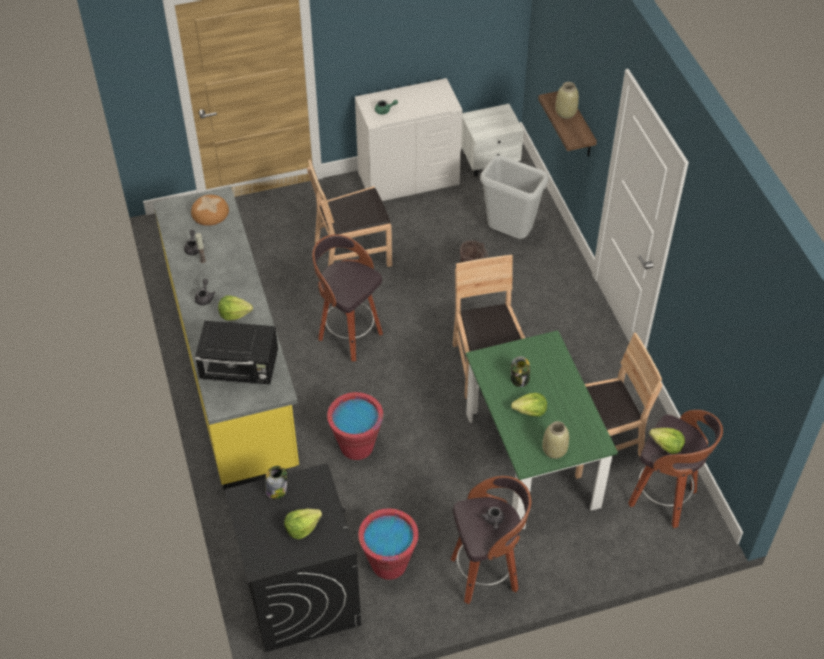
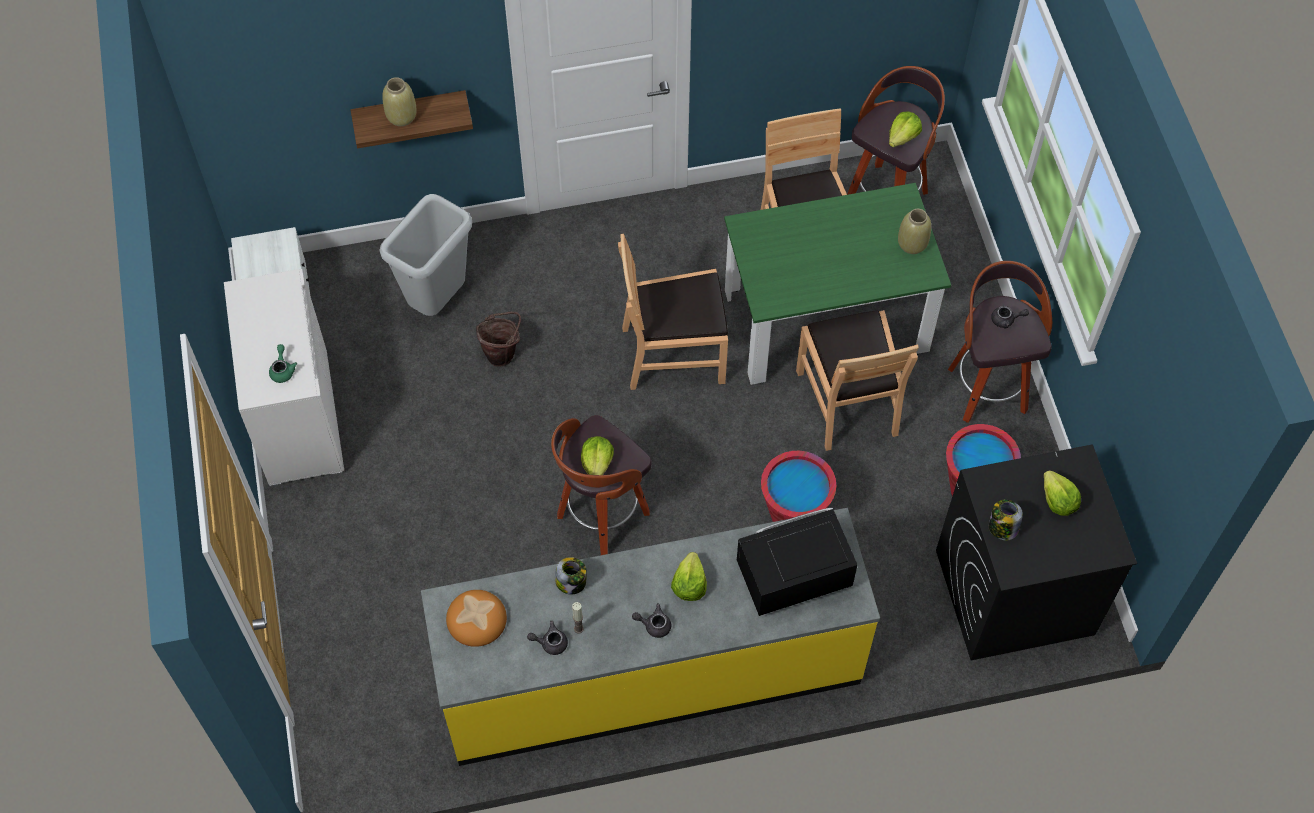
camera: 85 degrees left, 10 degrees up
(240, 369) = (792, 576): black microwave -> black microwave turned 120 degrees counterclockwise
(353, 253) = (441, 503): brown chair -> brown chair (848, 401)
(520, 379) = (802, 266): jar -> jar (571, 582)
(530, 411) = (853, 261): lettuce -> lettuce (597, 463)

